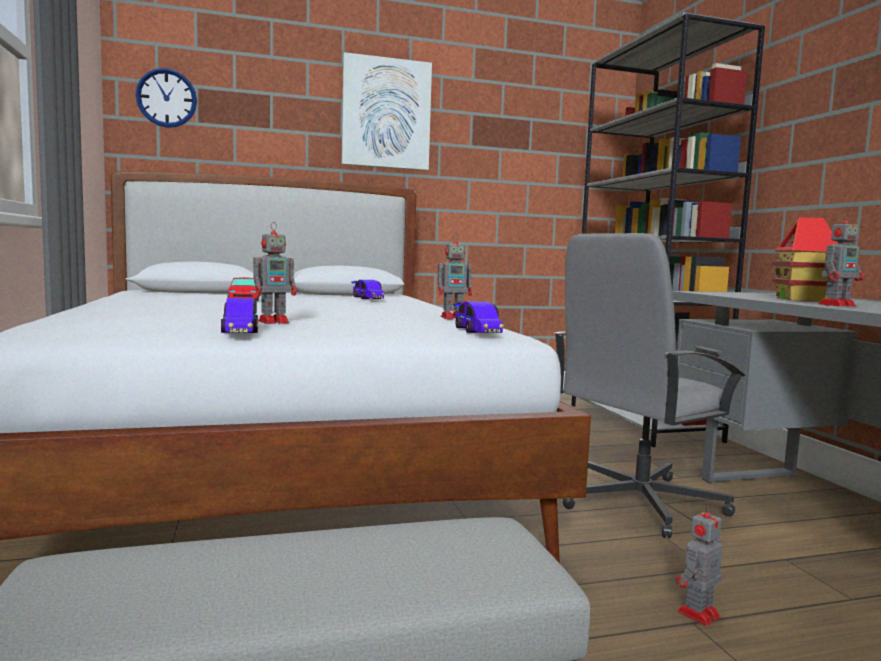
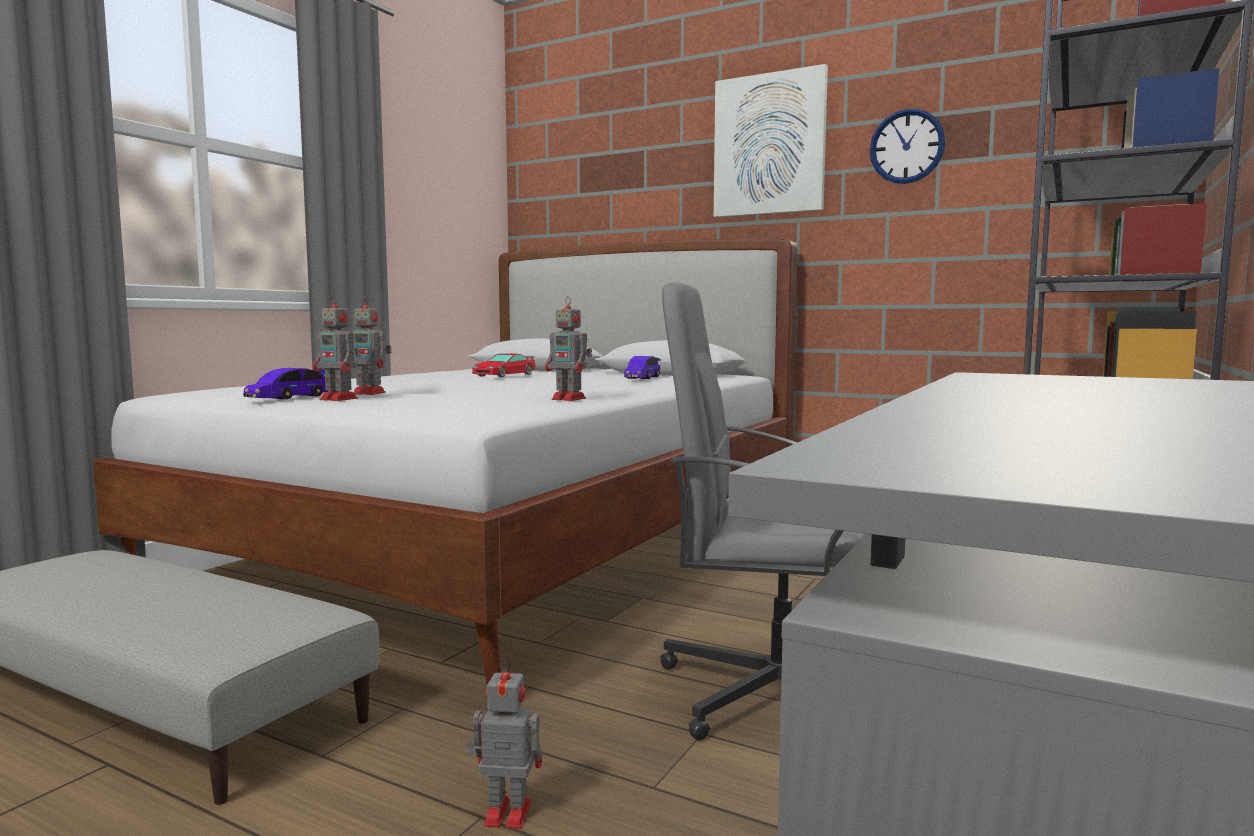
camera: 45 degrees right, 0 degrees up
(166, 98) = (552, 174): wall clock -> wall clock (906, 146)
(477, 330) = (473, 410): toy car -> none
(803, 299) = (1062, 388): toy house -> none
(838, 305) = (985, 397): toy robot -> toy robot (340, 399)

